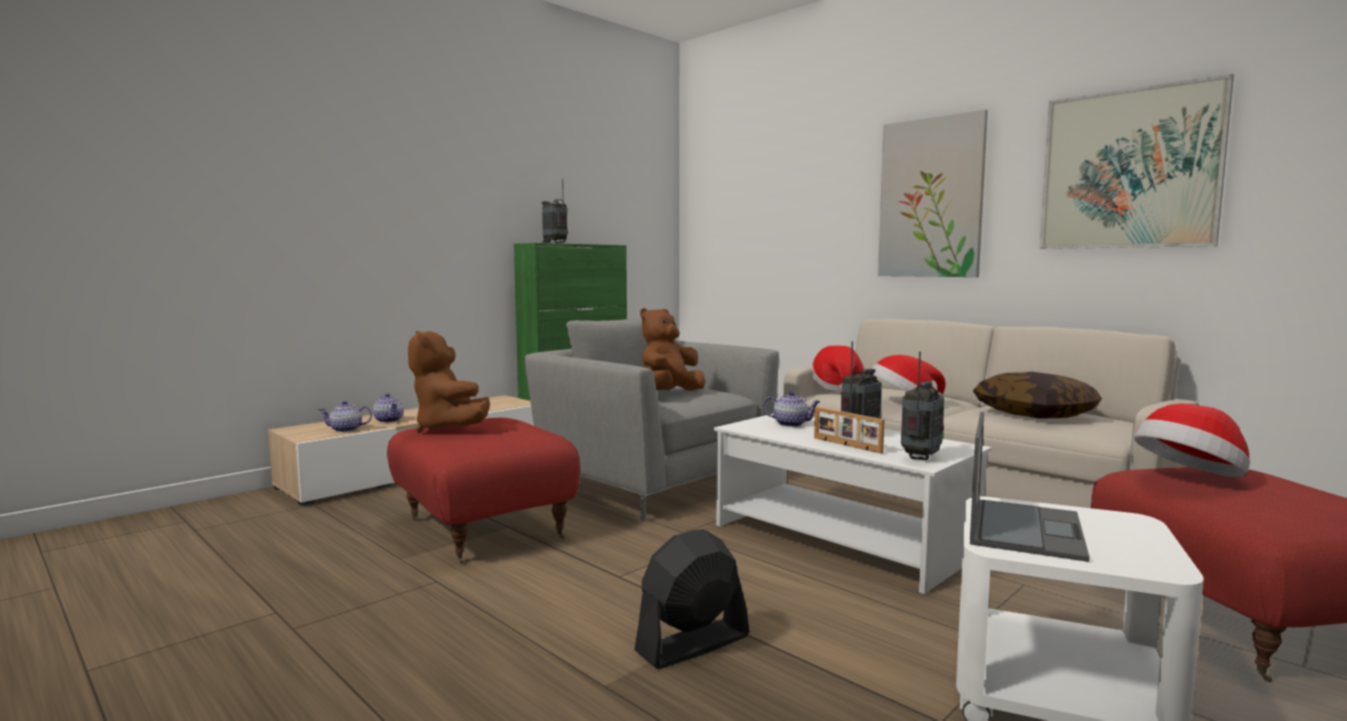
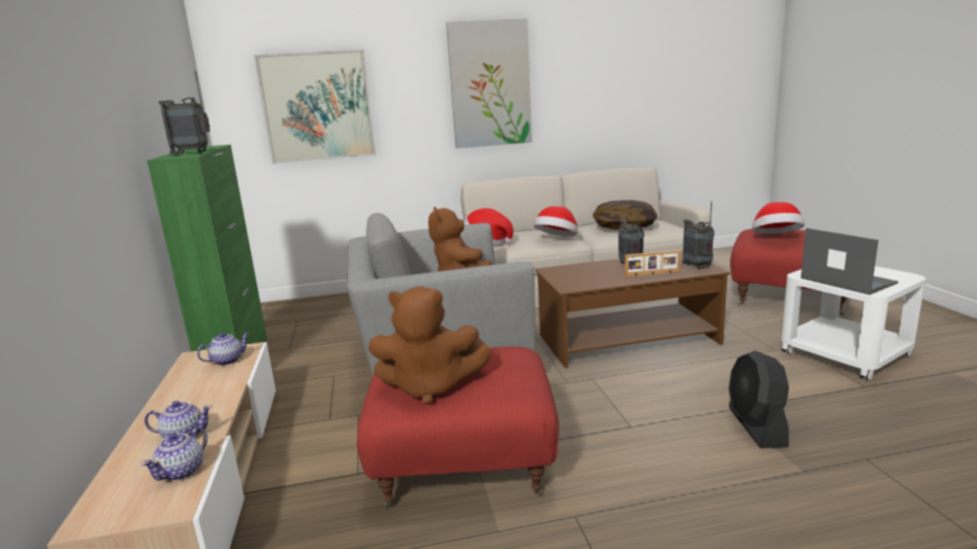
camera: 55 degrees left, 10 degrees up
(791, 424) = (580, 274): teapot -> teapot (228, 360)
(843, 539) = (628, 339): white coffee table -> brown coffee table
(1129, 169) = (614, 66): picture -> picture (317, 107)

